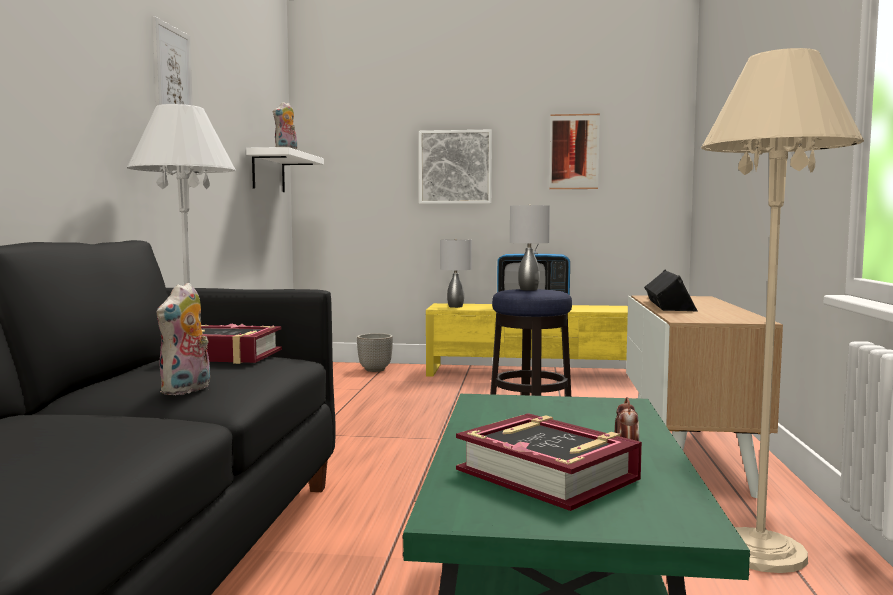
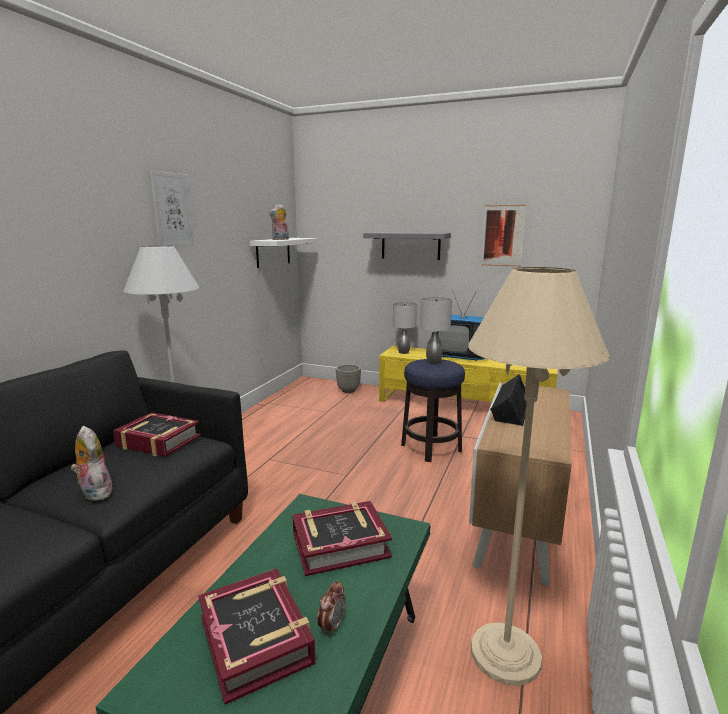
camera: 15 degrees right, 10 degrees up
(187, 390) = (94, 492): plush toy -> plush toy turned 105 degrees clockwise
(455, 167) = (410, 245): picture -> grey shelf
(561, 417) = (340, 544): none -> book

